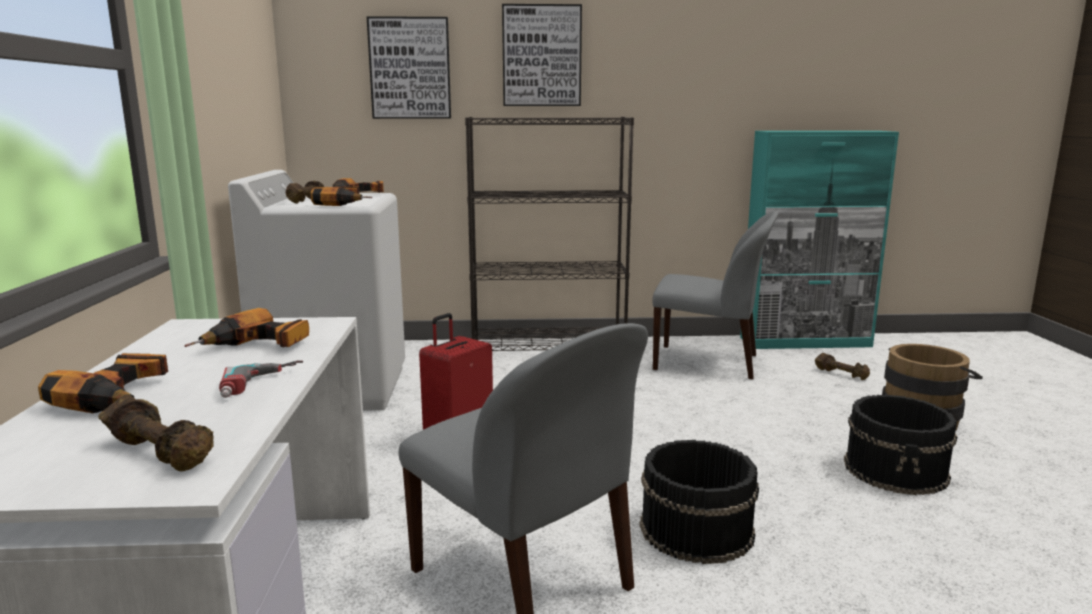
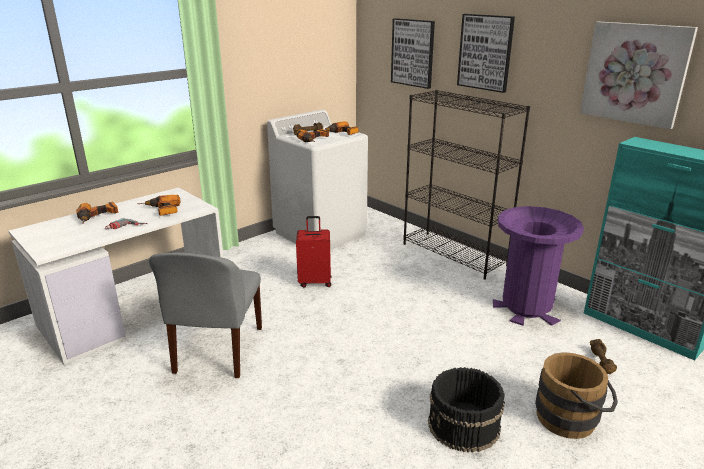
camera: 50 degrees right, 10 degrees up
(161, 453) = (62, 241): brown dumbbell -> none
(694, 529) = (305, 376): black bucket -> none
(708, 362) = (526, 307): grey chair -> purple trash can
(740, 61) = (635, 73): none -> picture

